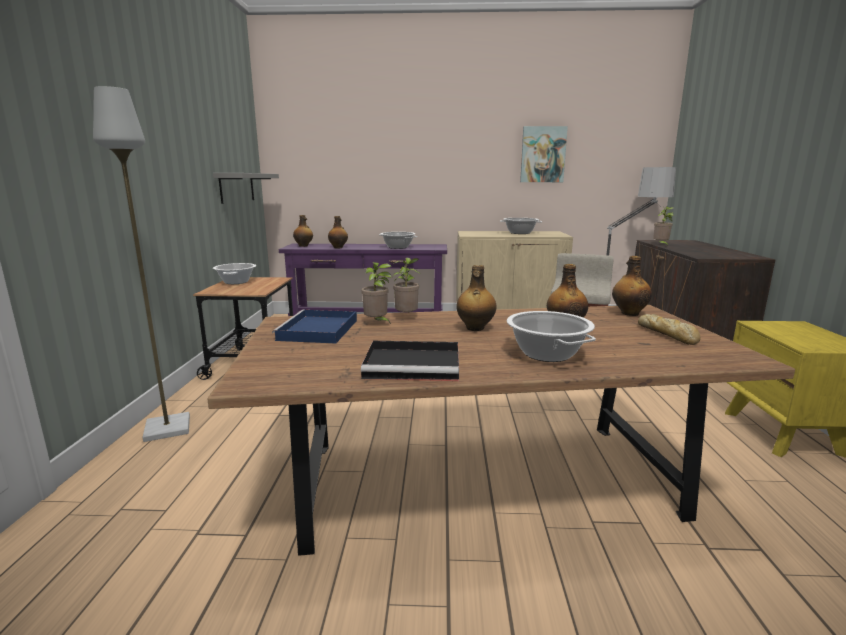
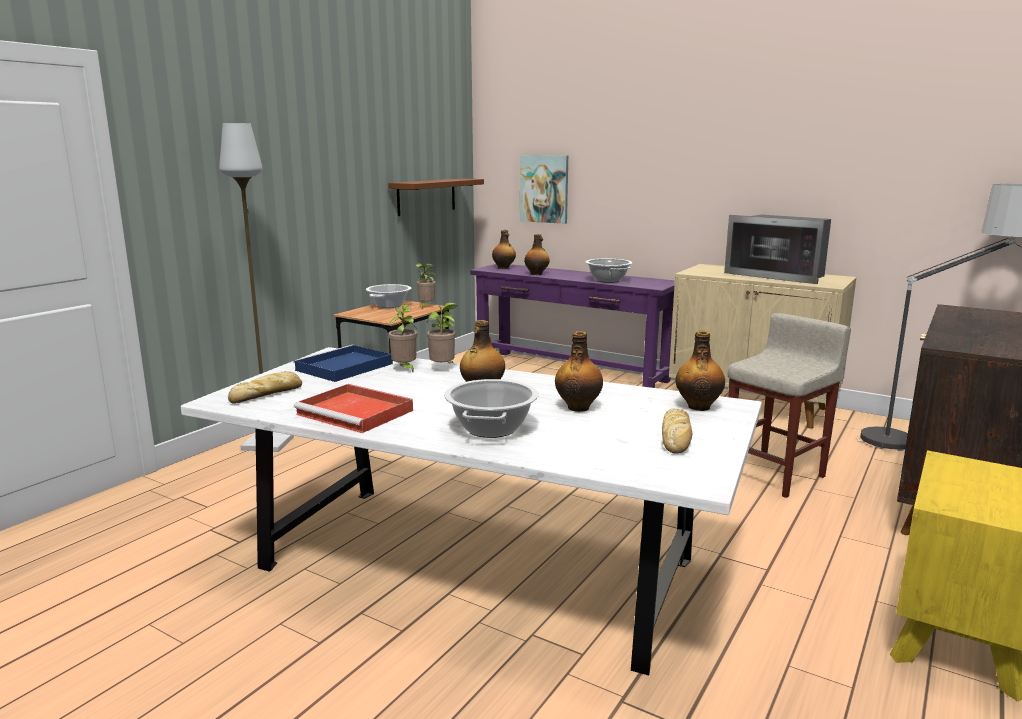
camera: 30 degrees right, 0 degrees up
(237, 187) = (426, 196): grey shelf -> brown shelf
(290, 366) = (268, 394): none -> bread
(415, 365) = (357, 413): black tray -> red tray
(482, 479) = (475, 563): brown dining table -> white dining table
(520, 233) = (779, 275): cooking pot -> microwave
(543, 154) = (835, 158): picture -> picture (544, 189)
(661, 245) = (941, 318): potted plant -> potted plant (426, 306)

